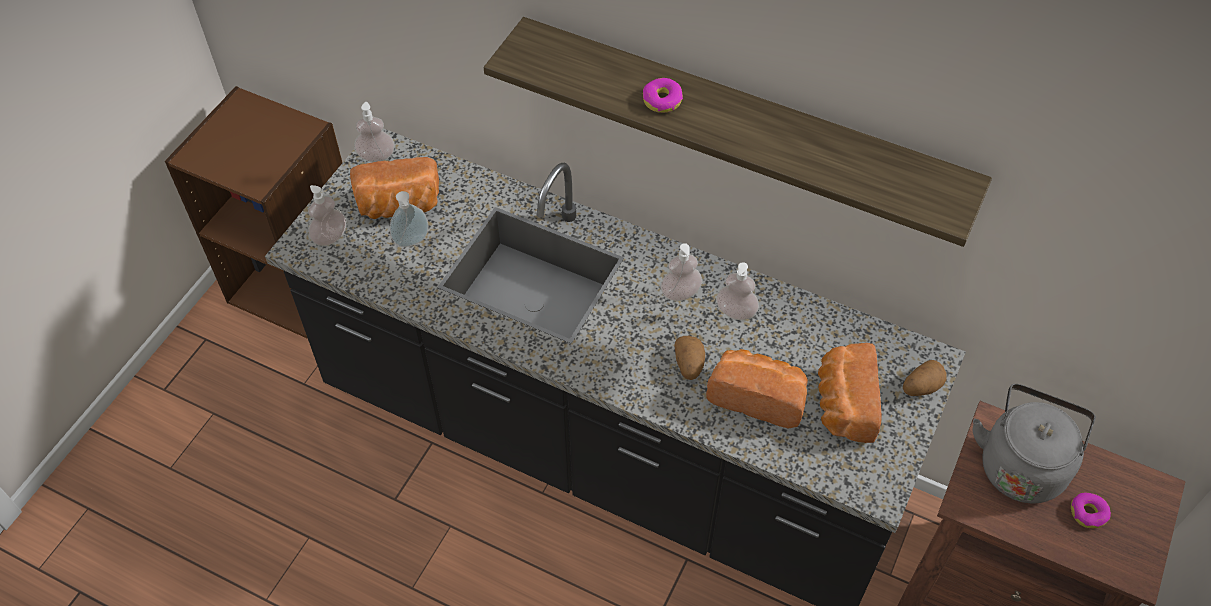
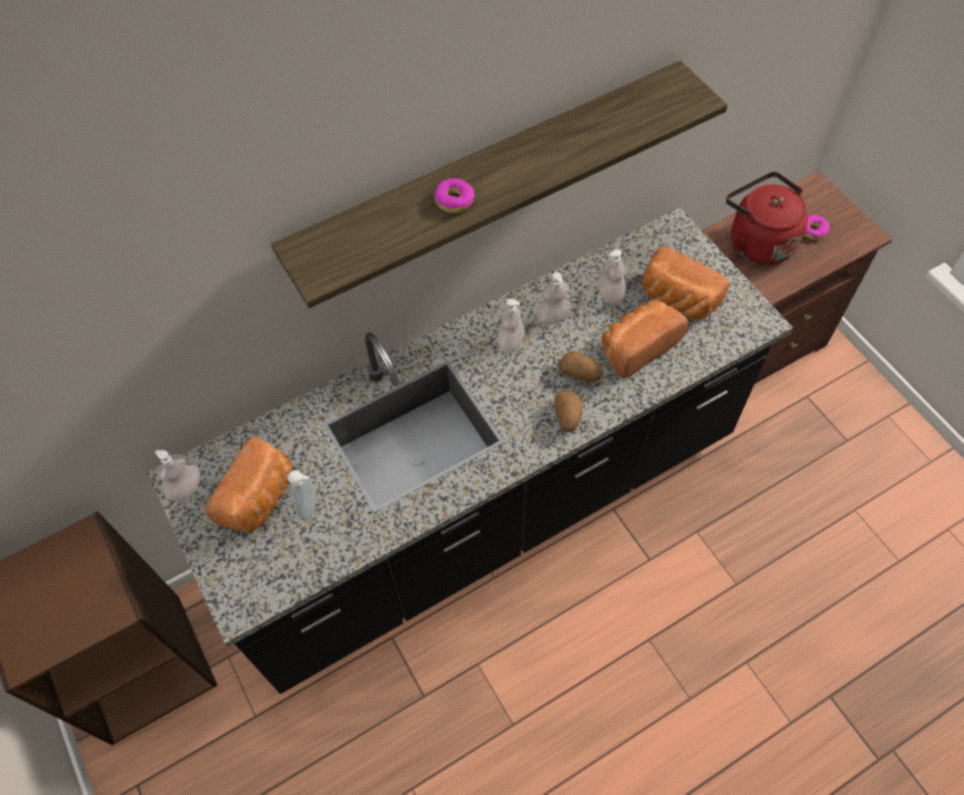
camera: 55 degrees left, 5 degrees up
(330, 237) = (249, 573): soap dispenser -> soap dispenser (610, 295)
(921, 387) = (692, 248): potato -> potato (567, 417)
(1021, 464) = (757, 241): grey kettle -> red kettle

